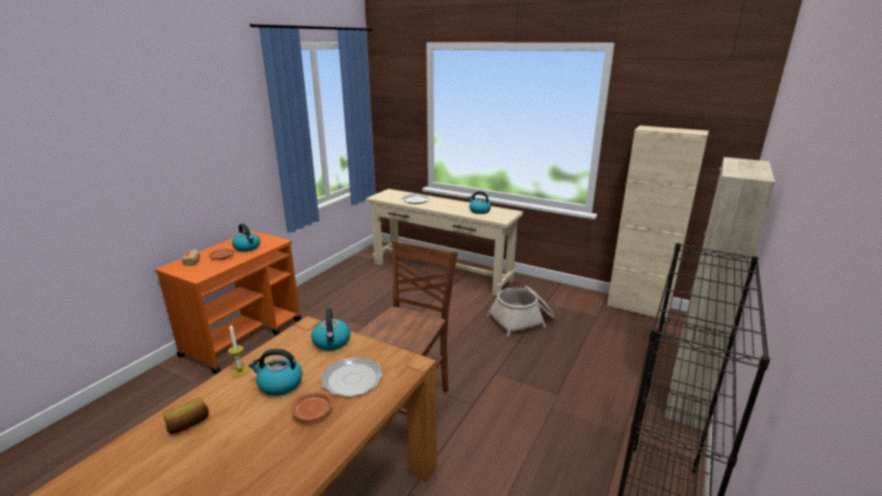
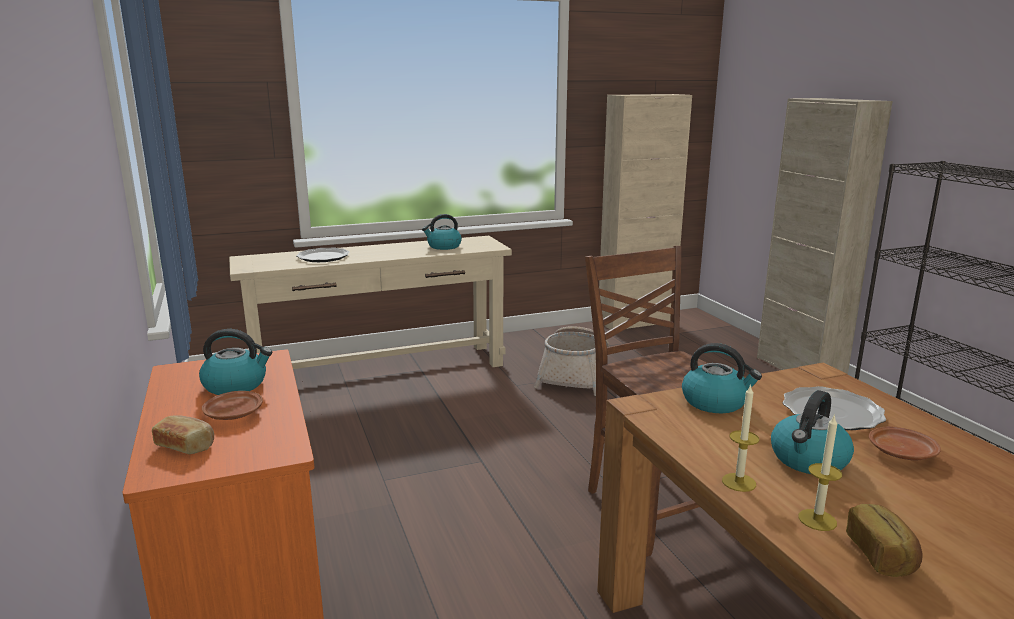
camera: 50 degrees left, 5 degrees down
(214, 400) = (817, 520): none -> candle

